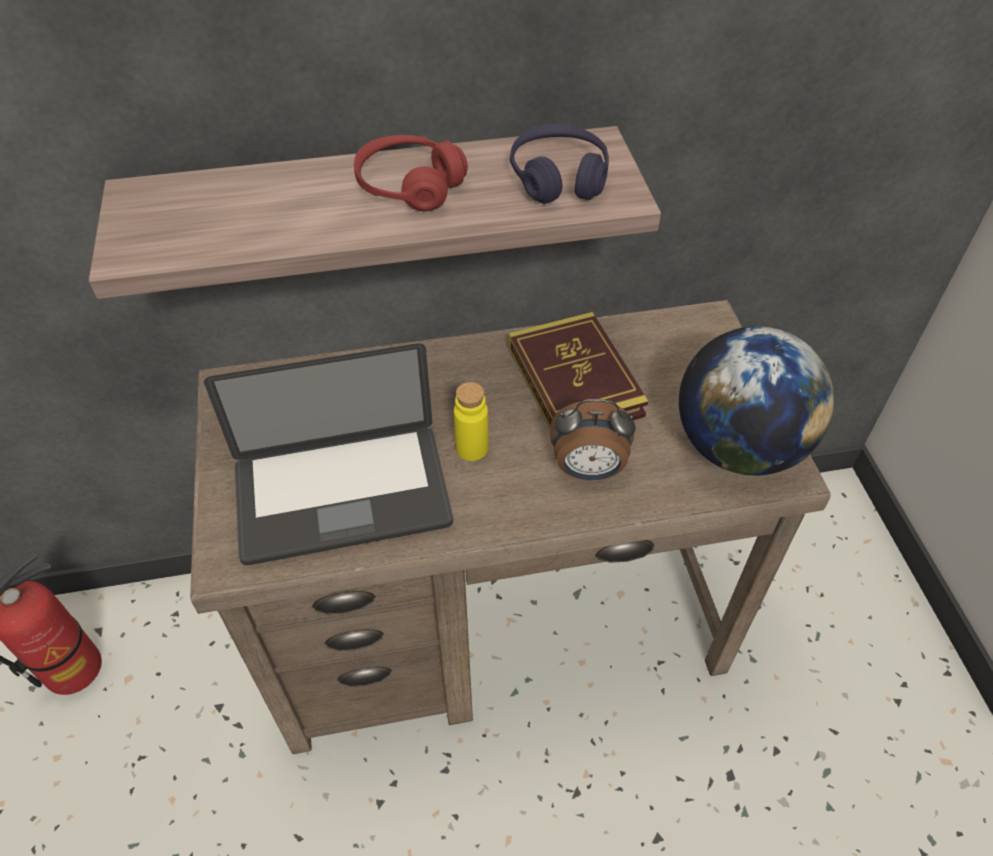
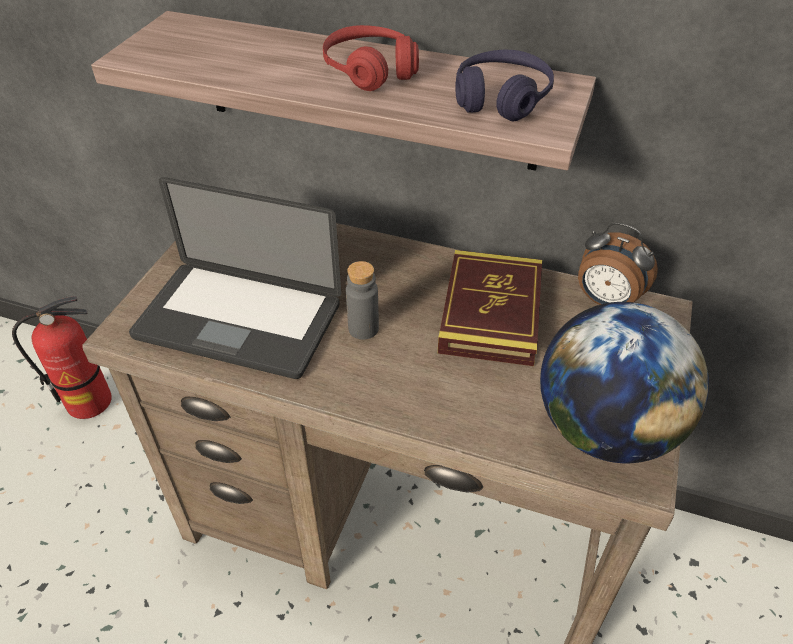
camera: 30 degrees right, 5 degrees down
(472, 448) = (363, 328): yellow bottle -> grey bottle
(588, 470) = (447, 387): alarm clock -> alarm clock (606, 301)

